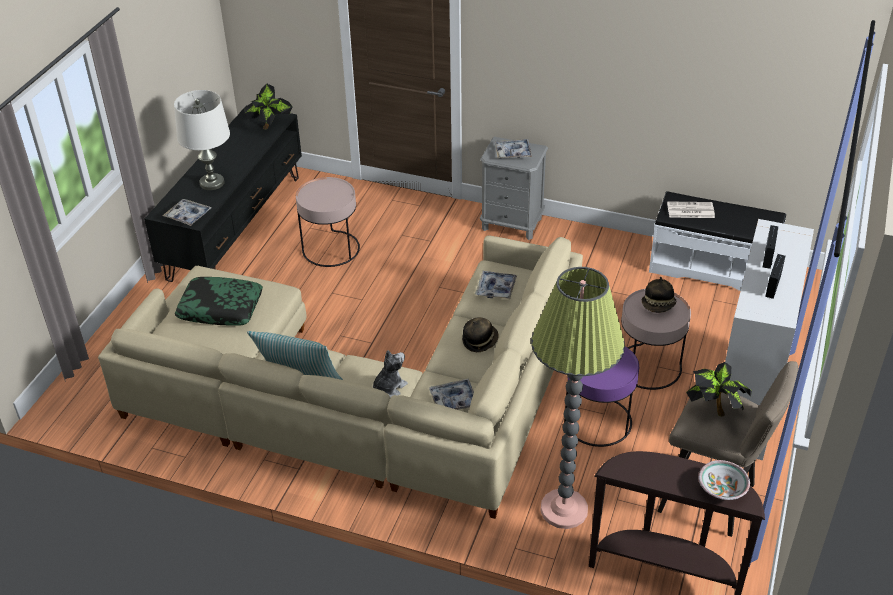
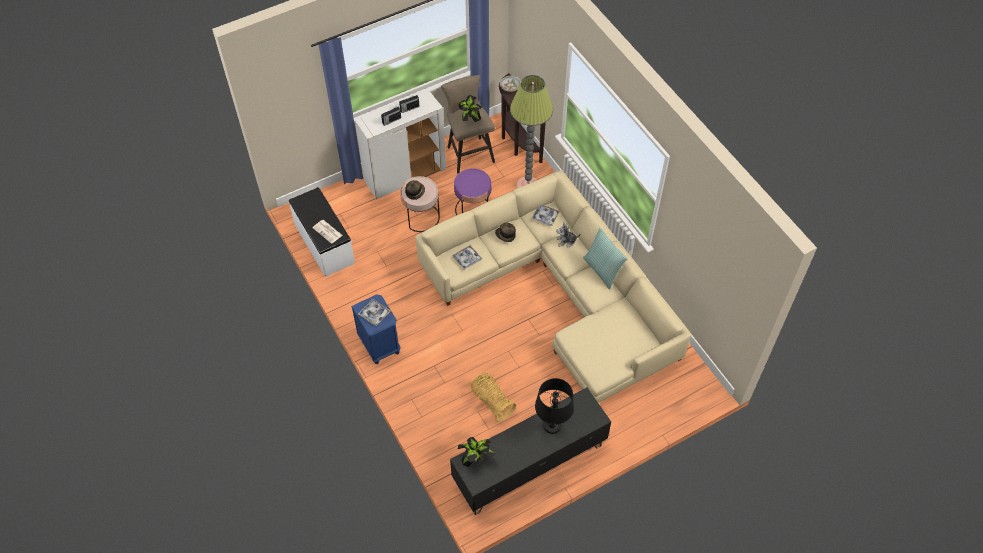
camera: 140 degrees left, 15 degrees up
(188, 216) = (585, 404): tray -> none
(212, 183) = (552, 425): white table lamp -> black table lamp
(220, 308) = (607, 341): pillow -> none
(331, 249) = (492, 401): pink side table -> basket
(512, 224) = (379, 345): grey nightstand -> blue nightstand

